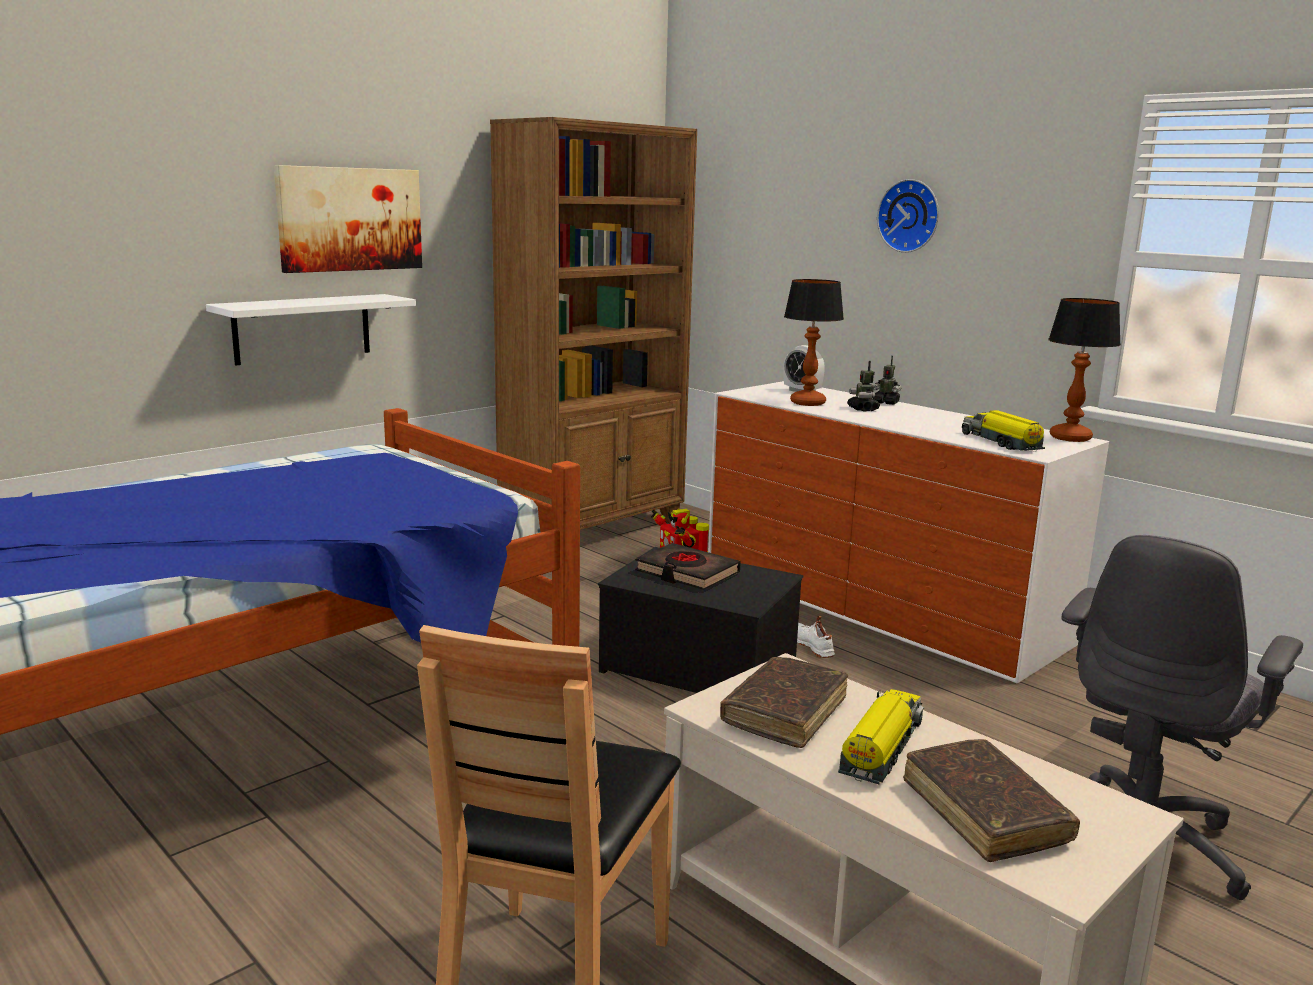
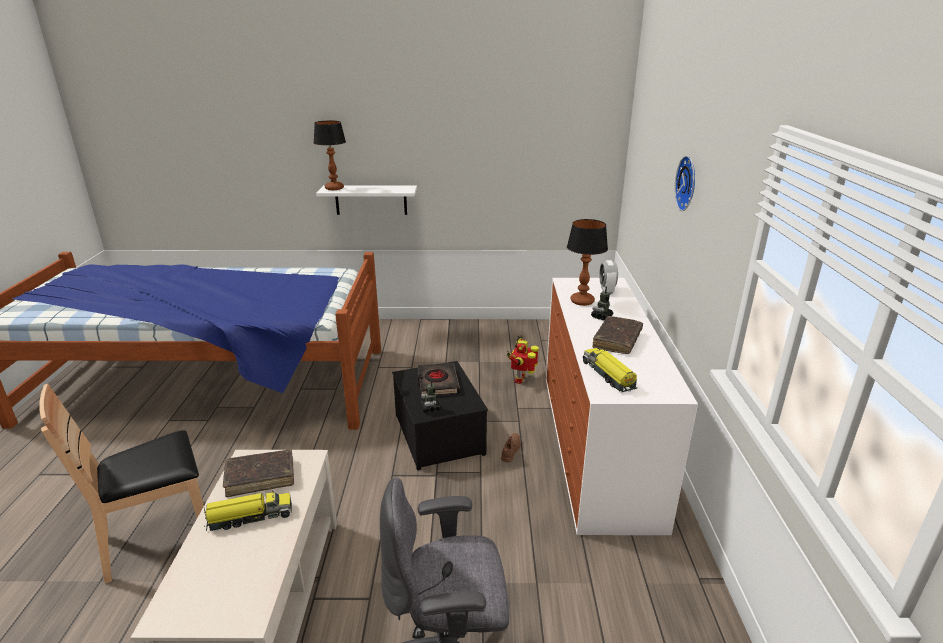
camera: 45 degrees right, 10 degrees up
(350, 219) = (397, 146): picture -> none
(594, 528) = (534, 332): brown bookcase -> none
(813, 646) = (511, 451): white shoe -> brown shoe
(885, 403) = (633, 316): toy robot -> toy robot (430, 408)
(984, 812) = (211, 571): brown book -> brown book (617, 340)
(1001, 442) = (608, 375): toy truck -> toy truck turned 45 degrees counterclockwise
(1069, 438) = (672, 389): table lamp -> table lamp (334, 188)

